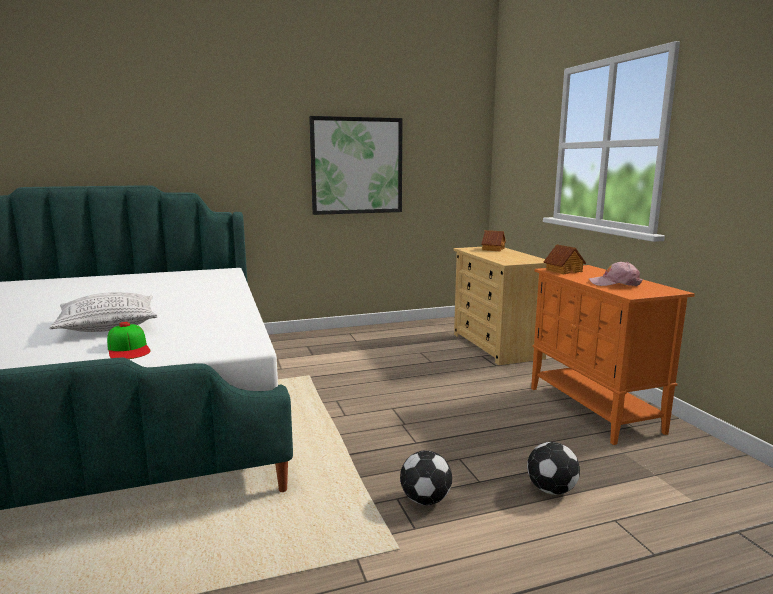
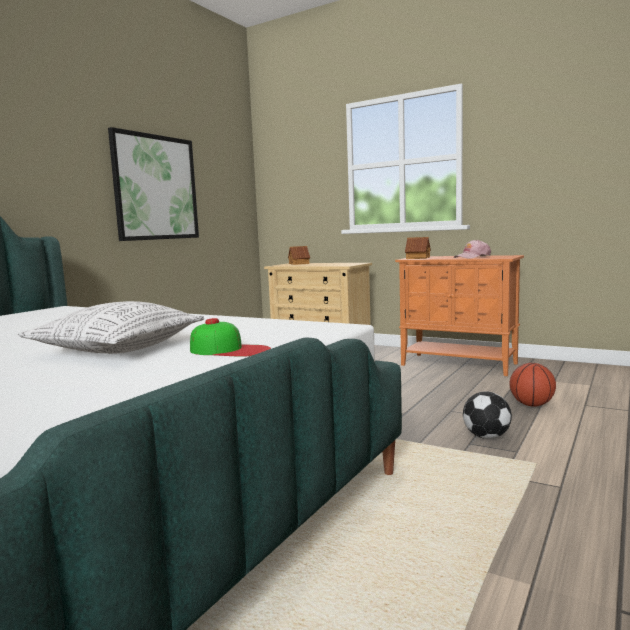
camera: 40 degrees left, 5 degrees down
(552, 490) = (531, 405): football -> basketball

